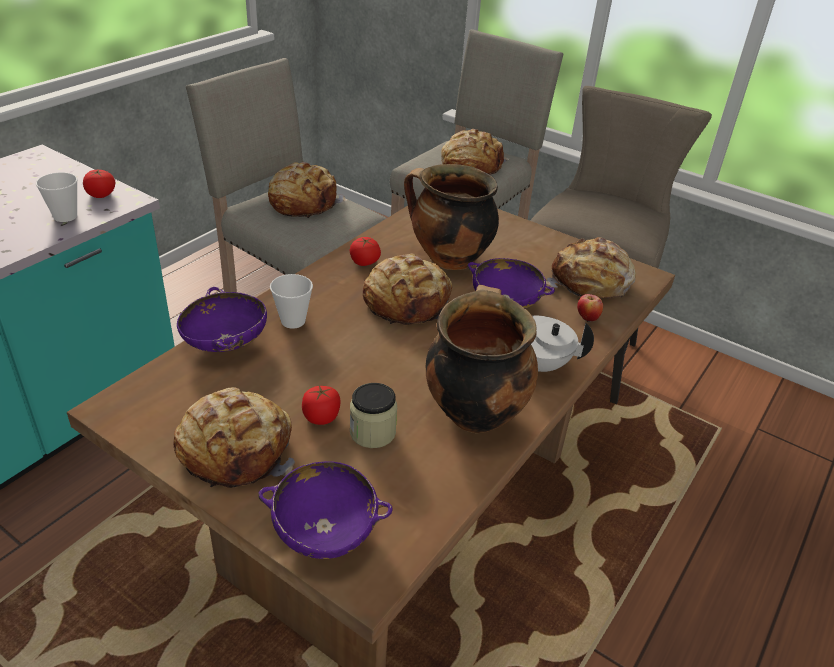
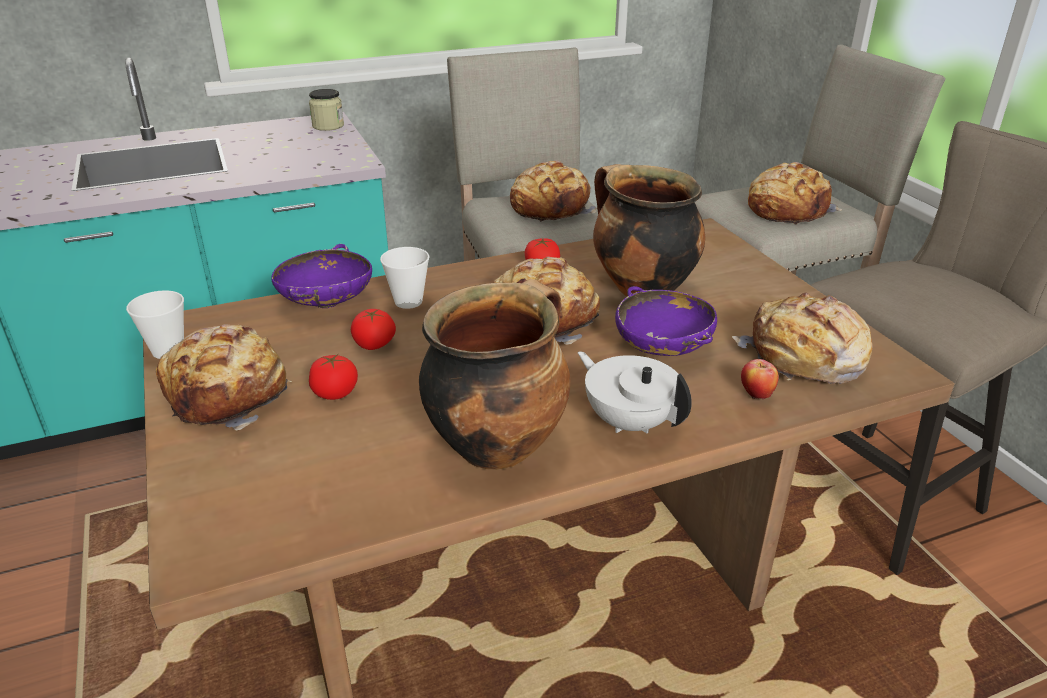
camera: 35 degrees right, 5 degrees down
(65, 216) = (294, 165): cup -> cup (168, 350)
(101, 194) = (342, 155): tomato -> tomato (374, 344)
(325, 531) = (217, 495): purple bowl -> none
(372, 432) = (367, 424): jar -> jar (328, 126)

